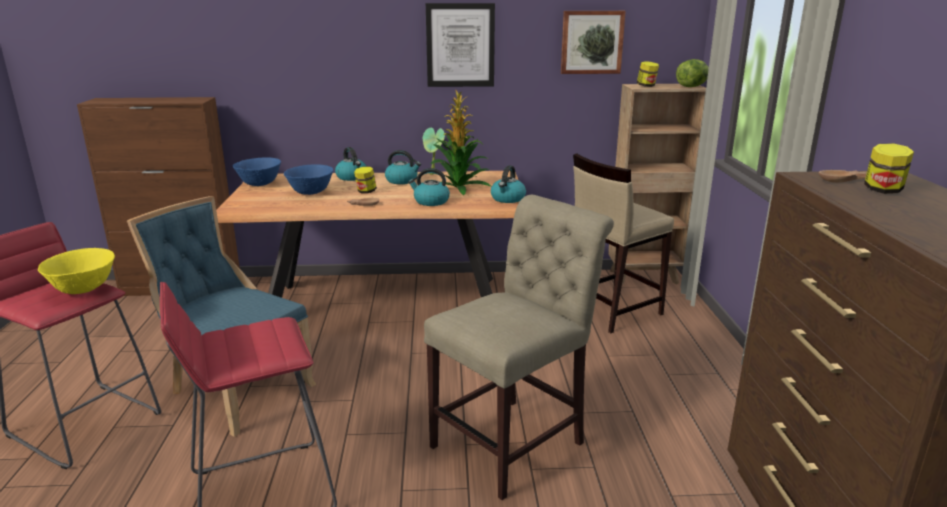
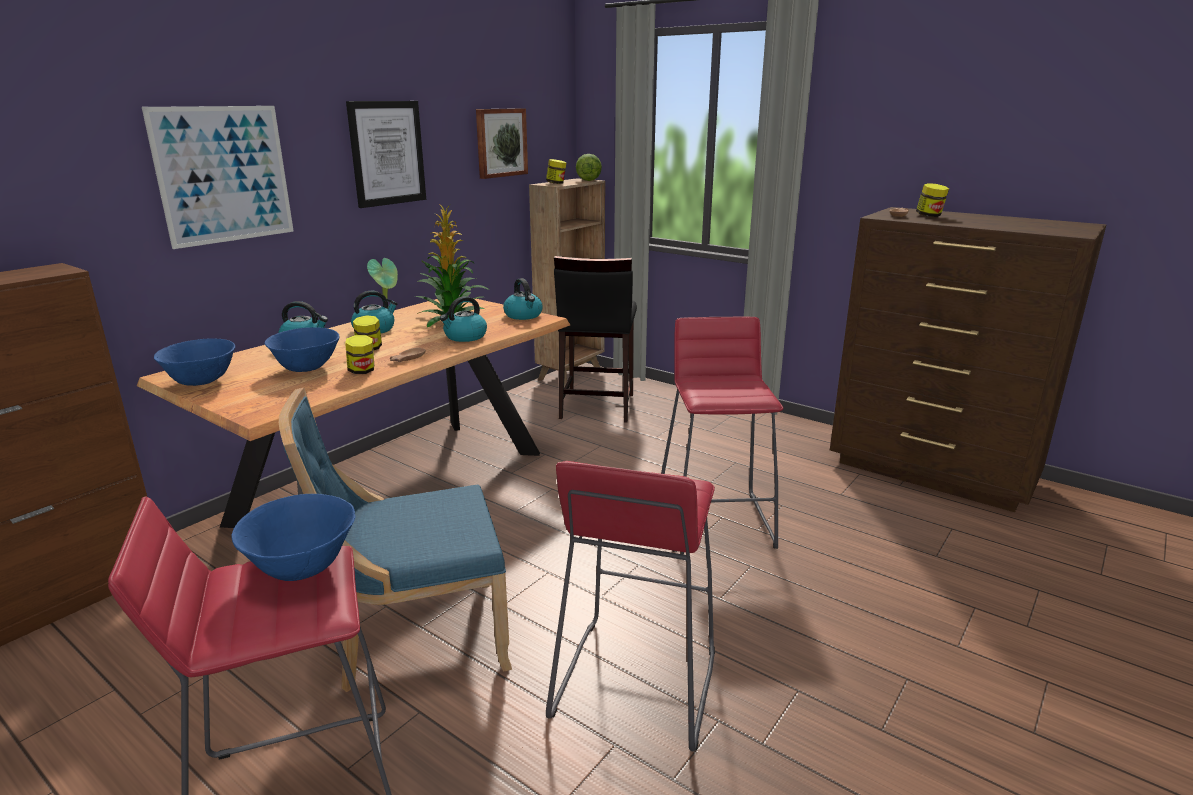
camera: 50 degrees left, 0 degrees up
(84, 290) = (303, 568): yellow bowl -> blue bowl
(322, 53) = (224, 175): none -> picture
(326, 203) = (362, 371): none -> jar
(514, 441) = (716, 521): beige chair -> red stool
(612, 310) = (596, 406): beige stool -> black stool

